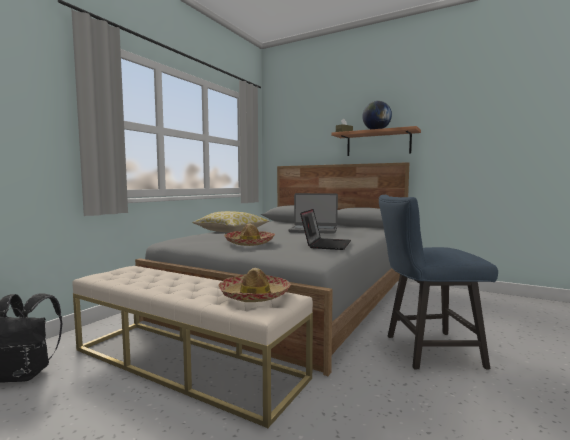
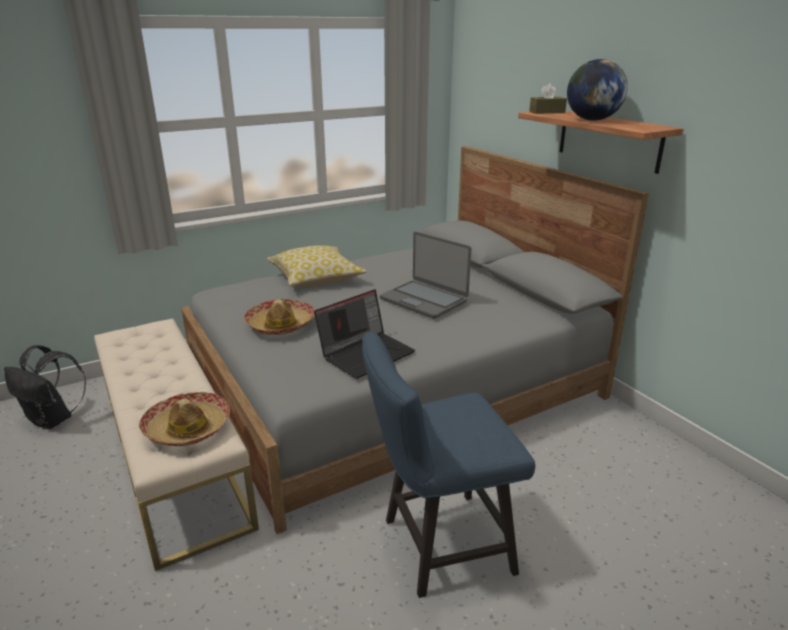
camera: 30 degrees right, 20 degrees up
(425, 350) = (438, 546): blue chair -> blue chair turned 45 degrees counterclockwise

